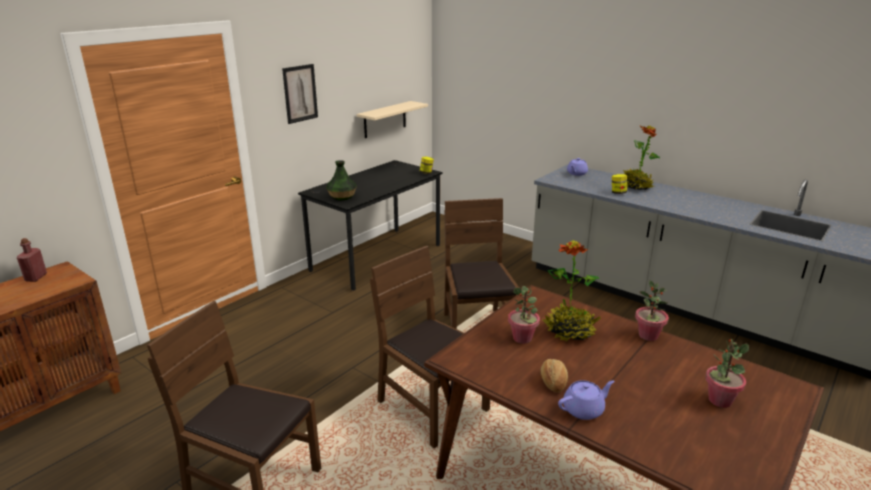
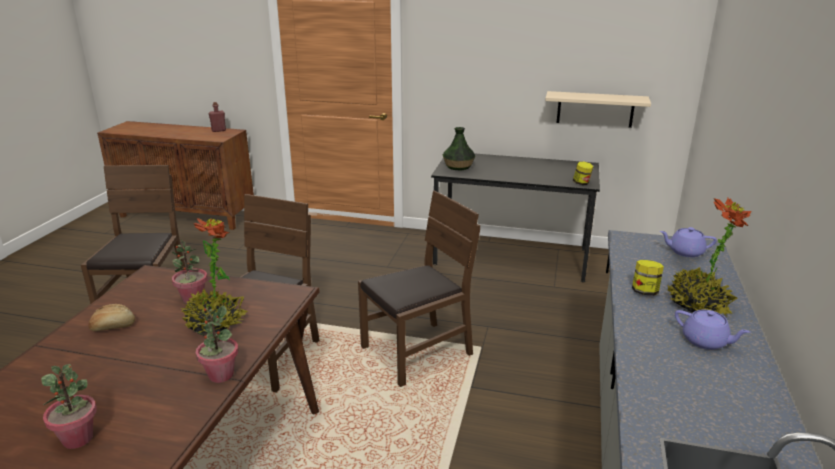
camera: 65 degrees right, 0 degrees up
(300, 93) = (470, 51): picture -> none
(584, 409) = (64, 349): purple teapot -> purple teapot (705, 341)

